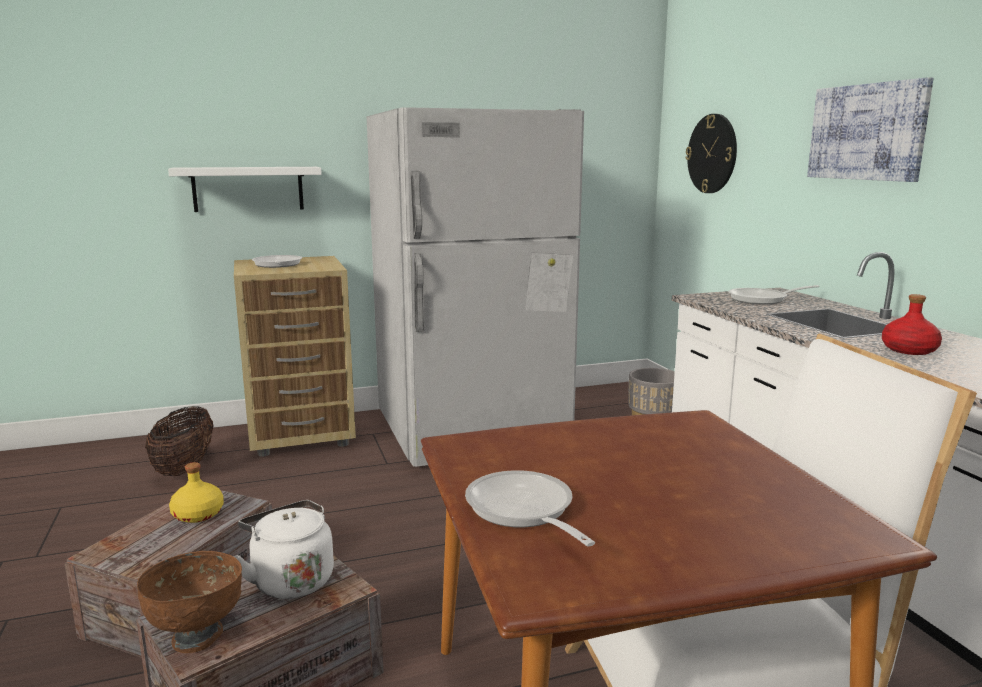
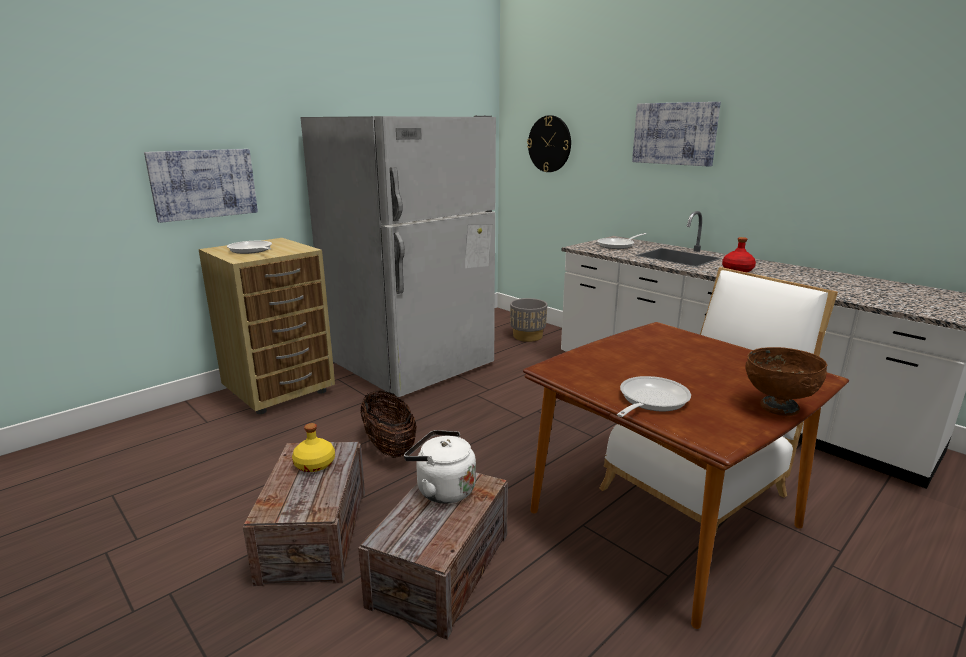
camera: 25 degrees left, 5 degrees up
(184, 467) = (199, 437): basket -> basket (389, 447)
(197, 637) = (422, 543): brown bowl -> brown bowl (778, 407)
(248, 189) = (204, 184): white shelf -> picture
(523, 511) = (650, 401): frying pan -> frying pan turned 90 degrees clockwise

